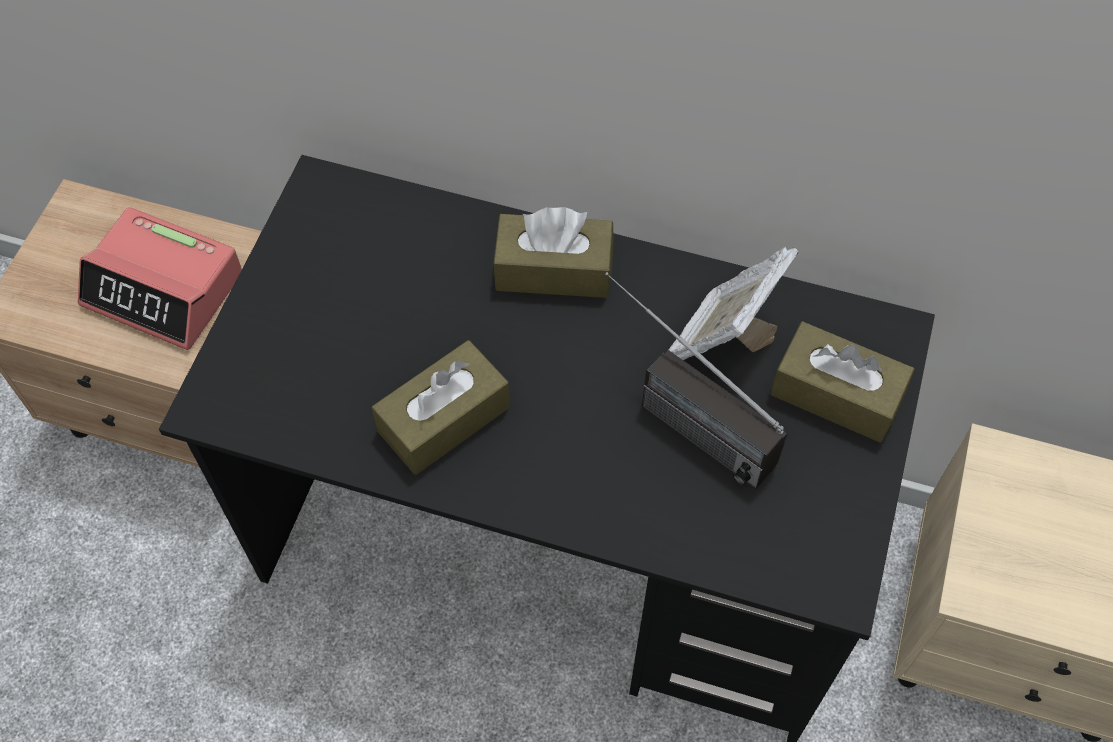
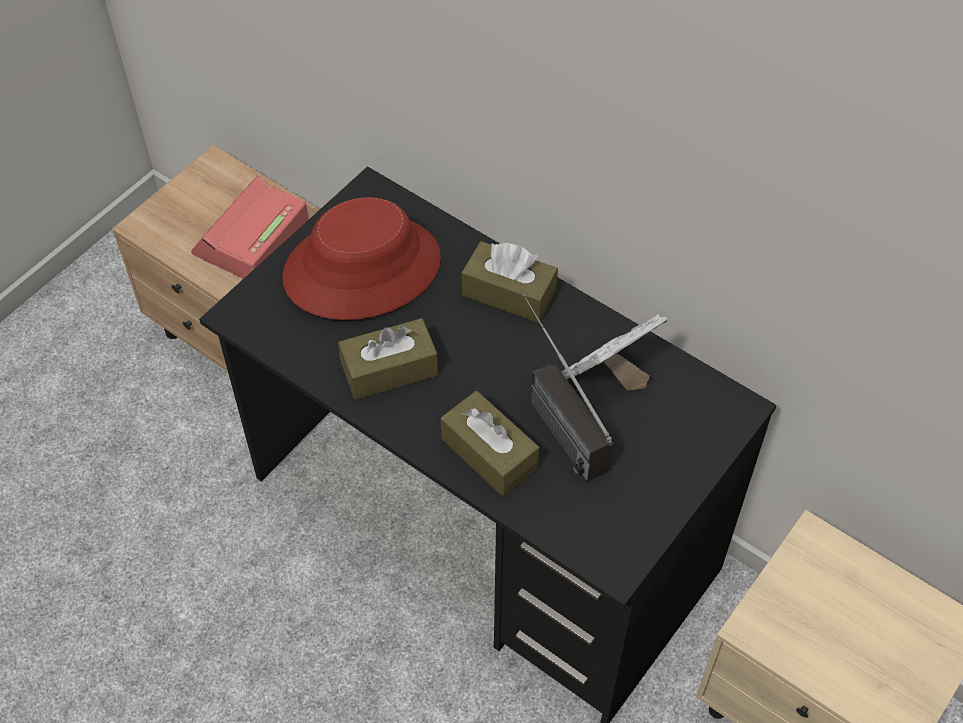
camera: 20 degrees right, 5 degrees down
(164, 289) = (251, 239): alarm clock -> alarm clock turned 75 degrees clockwise
(351, 293) = (362, 268): none -> red hat
(836, 394) = (675, 437): brown tissue box -> brown tissue box (489, 453)

